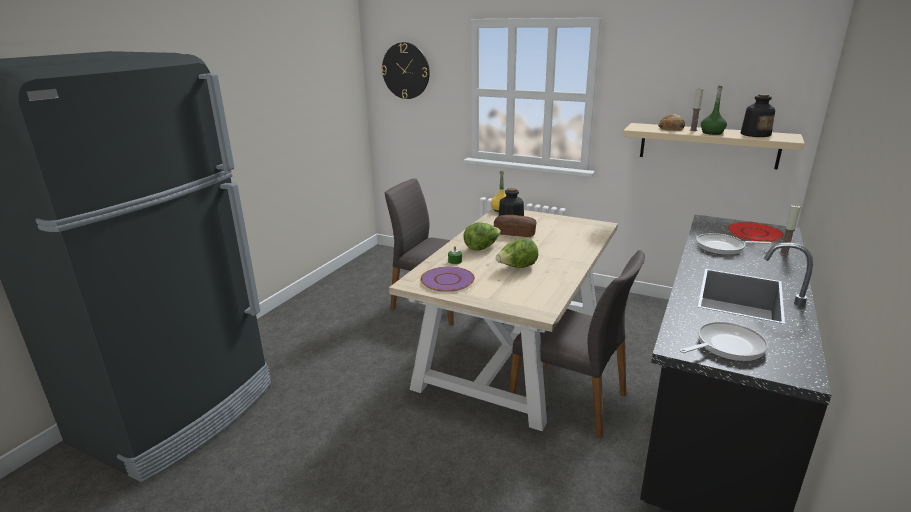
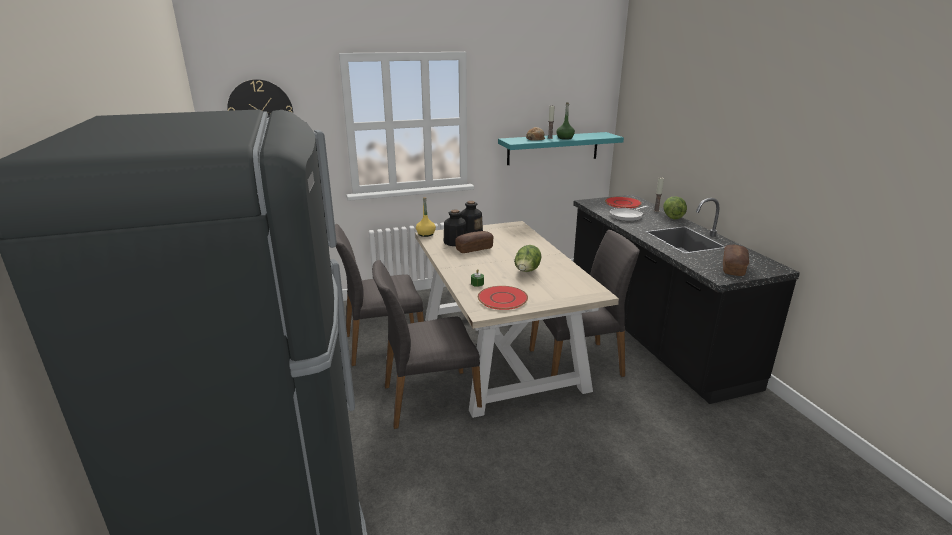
camera: 45 degrees left, 0 degrees up
(402, 358) = (429, 399): none -> grey chair
(447, 280) = (502, 298): purple plate -> red plate
(482, 248) = (474, 267): lettuce -> lettuce (672, 217)
(708, 145) = (553, 148): beige shelf -> turquoise shelf
(726, 346) = (733, 268): frying pan -> bread
(755, 134) = (588, 135): bottle -> bottle (471, 232)

